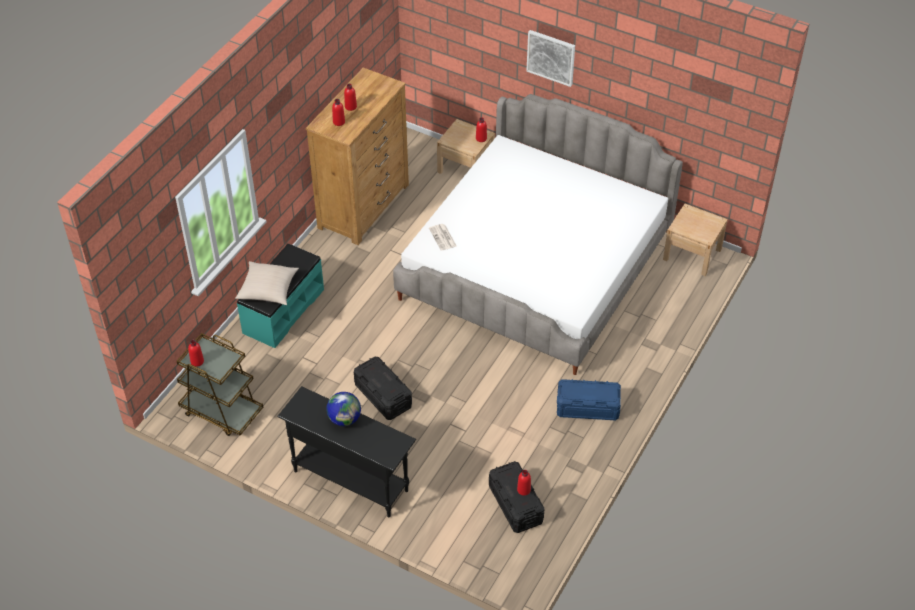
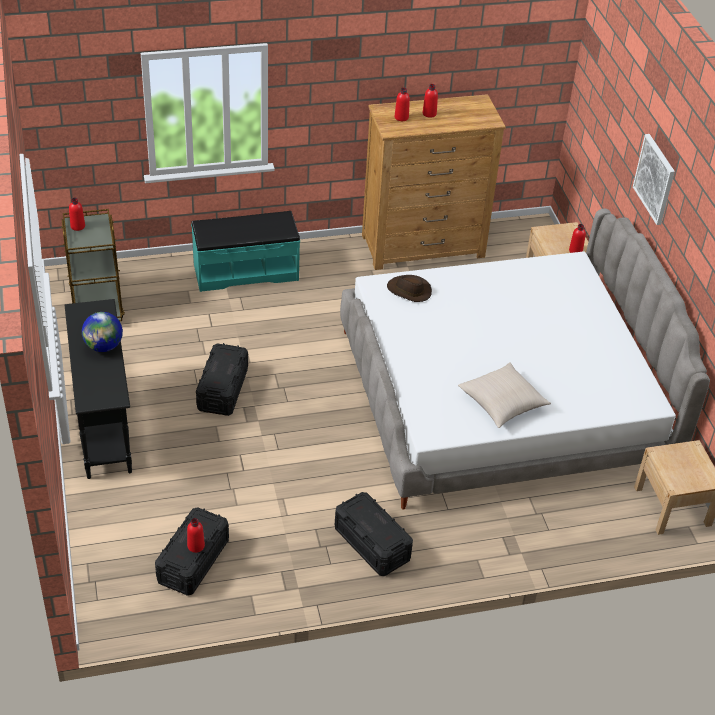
camera: 45 degrees right, 5 degrees down
(268, 289) = (225, 230): beige pillow -> beige pillow (502, 403)
(443, 237) = (409, 291): newspaper -> brown hat
(588, 407) = (372, 544): blue storage box -> black storage box

